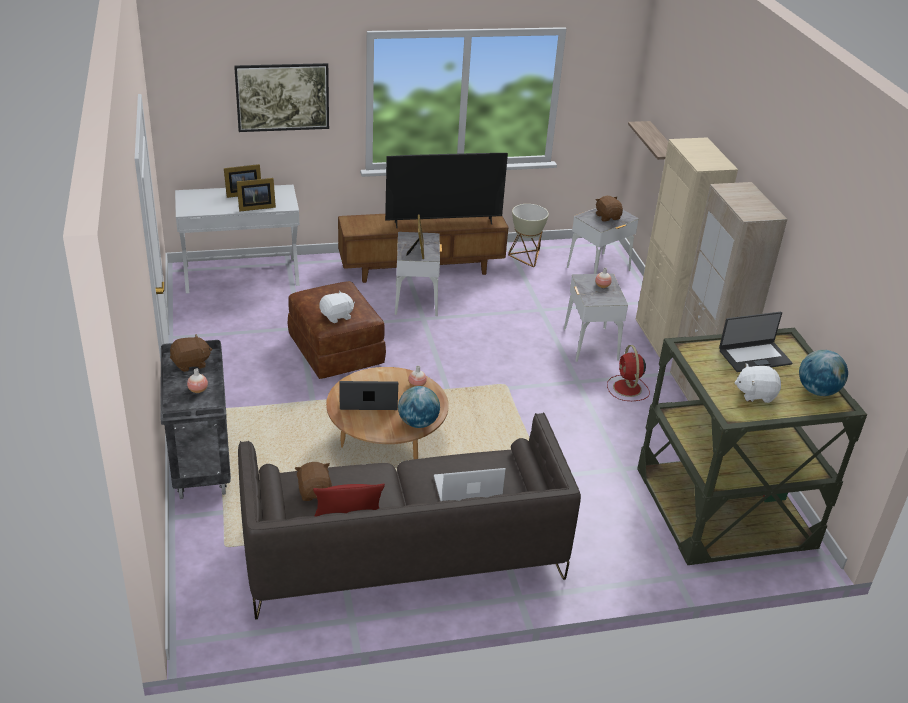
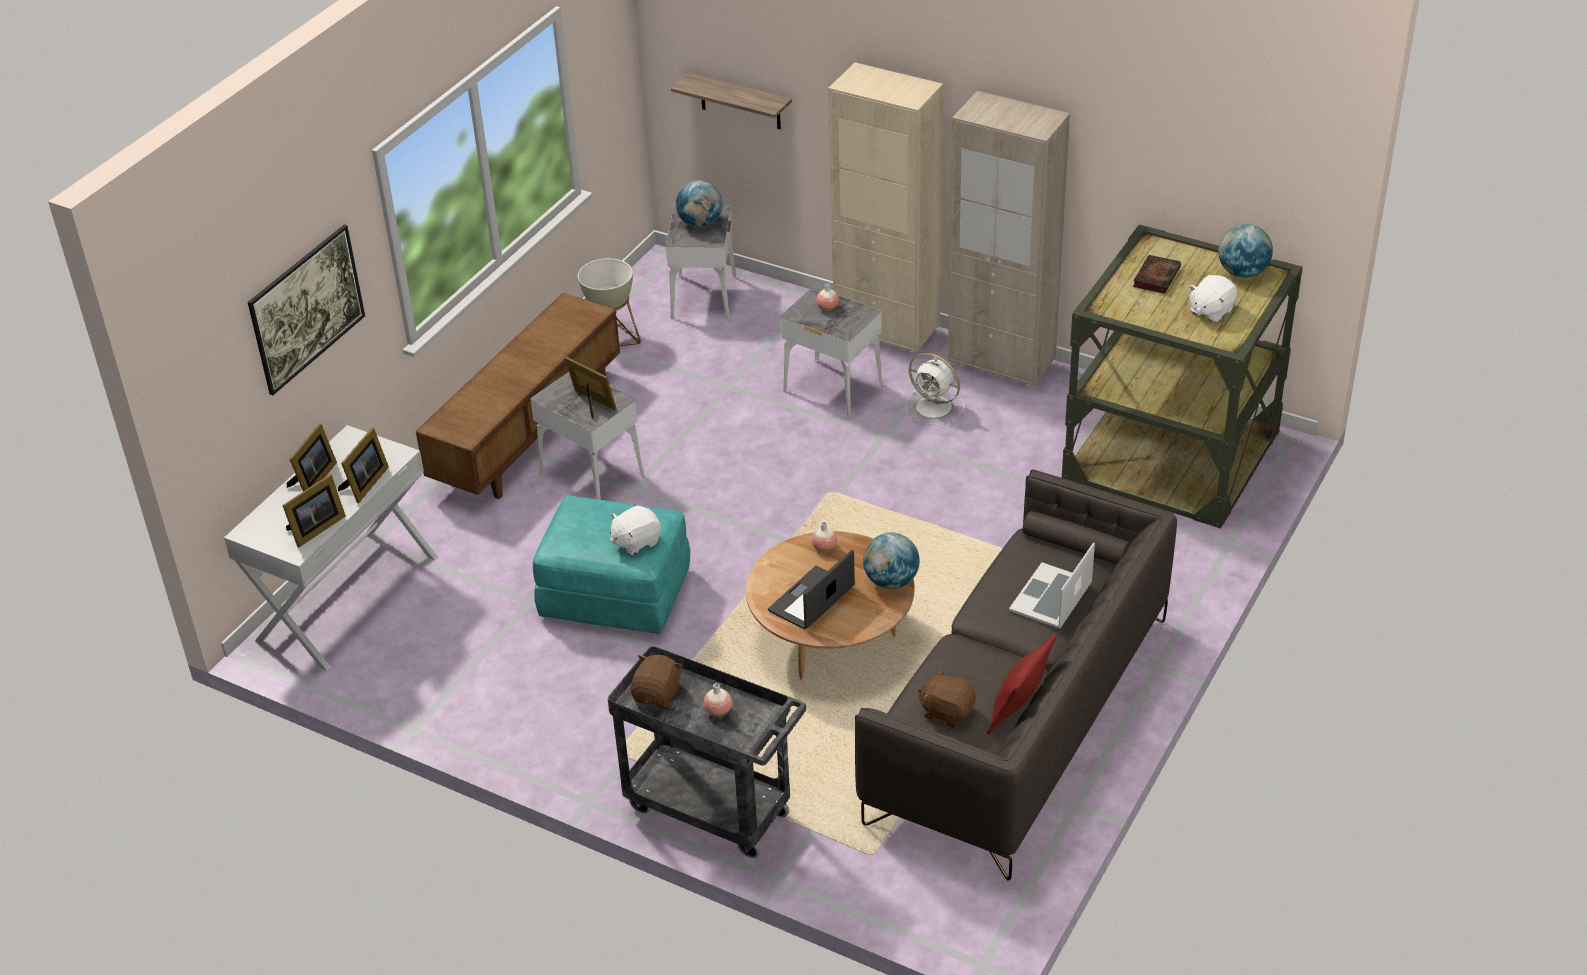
camera: 45 degrees left, 5 degrees up
(207, 209) = (315, 529): none -> picture frame
(335, 350) = (614, 594): brown ottoman -> turquoise ottoman
(337, 316) = (635, 541): white plush toy -> white plush toy turned 135 degrees counterclockwise
(443, 223) = (543, 353): television -> none
(607, 217) = (700, 223): brown plush toy -> globe
(627, 389) = (935, 408): red fan -> white fan
(754, 356) = (1156, 276): laptop -> book

